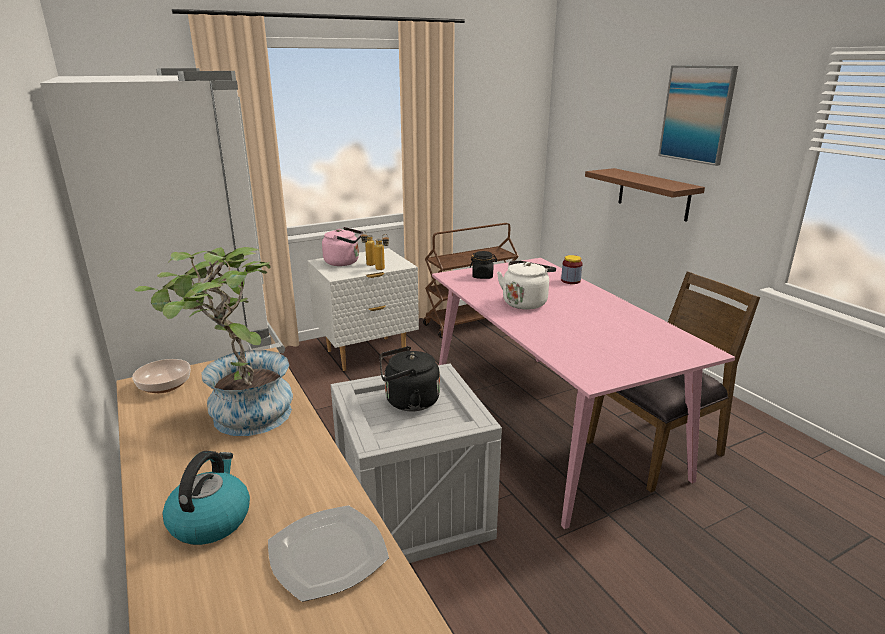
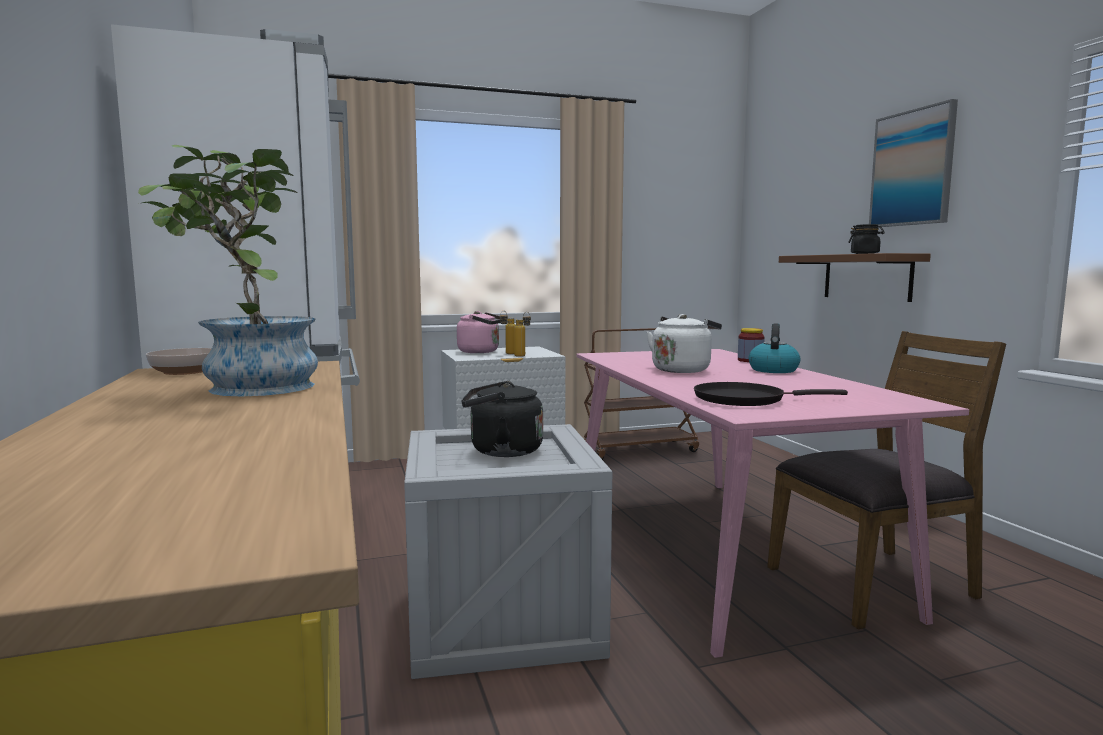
camera: 10 degrees right, 15 degrees down
(210, 519) = (122, 434): kettle -> kettle (773, 370)
(328, 553) = (242, 460): plate -> none
(483, 276) = (638, 356): black jar -> black jar (865, 254)
(585, 354) = (745, 399): none -> black frying pan

